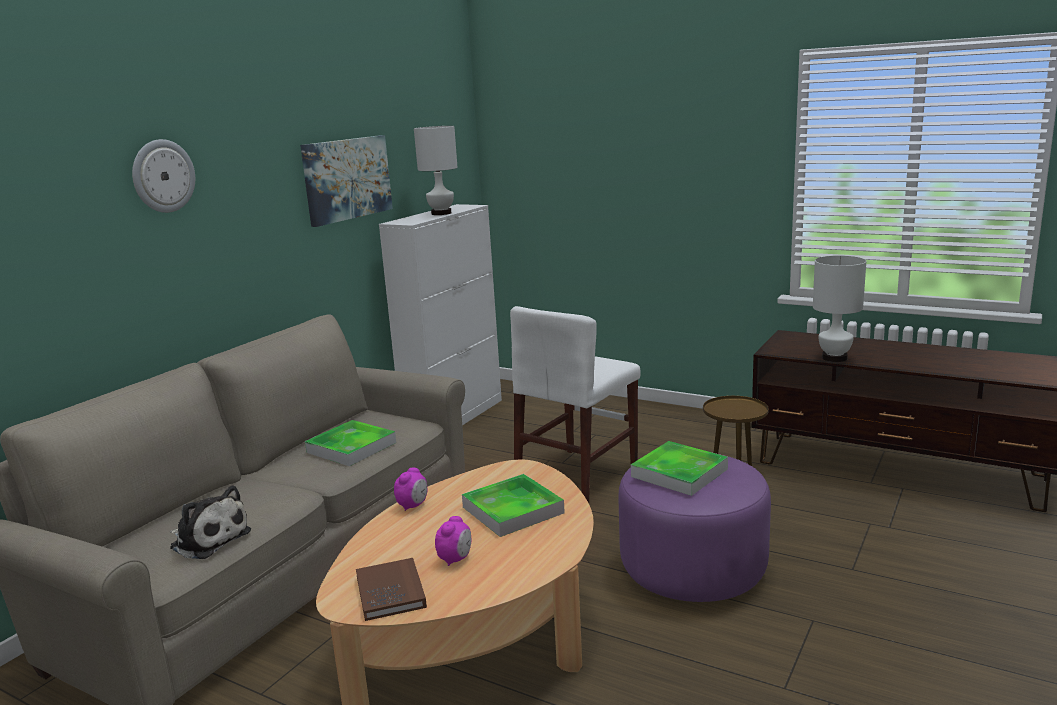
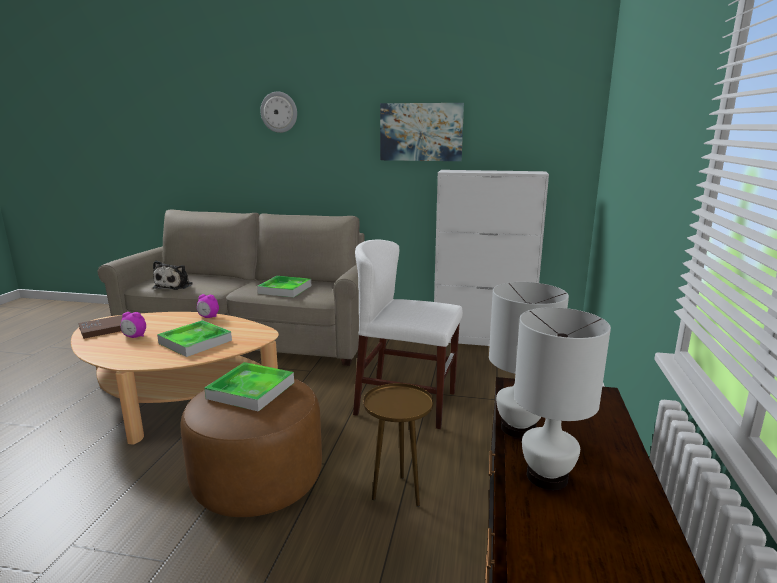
camera: 70 degrees right, 0 degrees up
(441, 213) = (492, 171): white table lamp -> white table lamp (546, 477)
(693, 568) = (258, 479): purple ottoman -> brown ottoman

